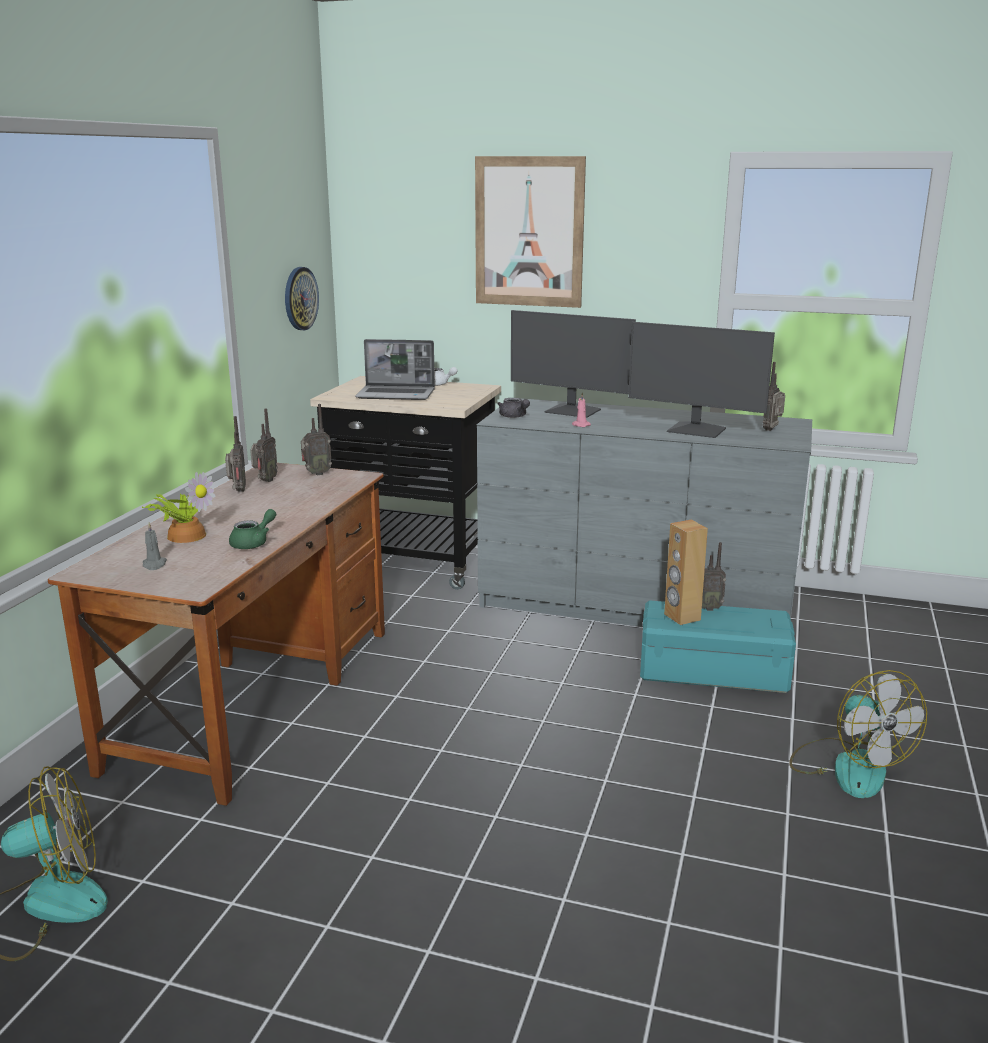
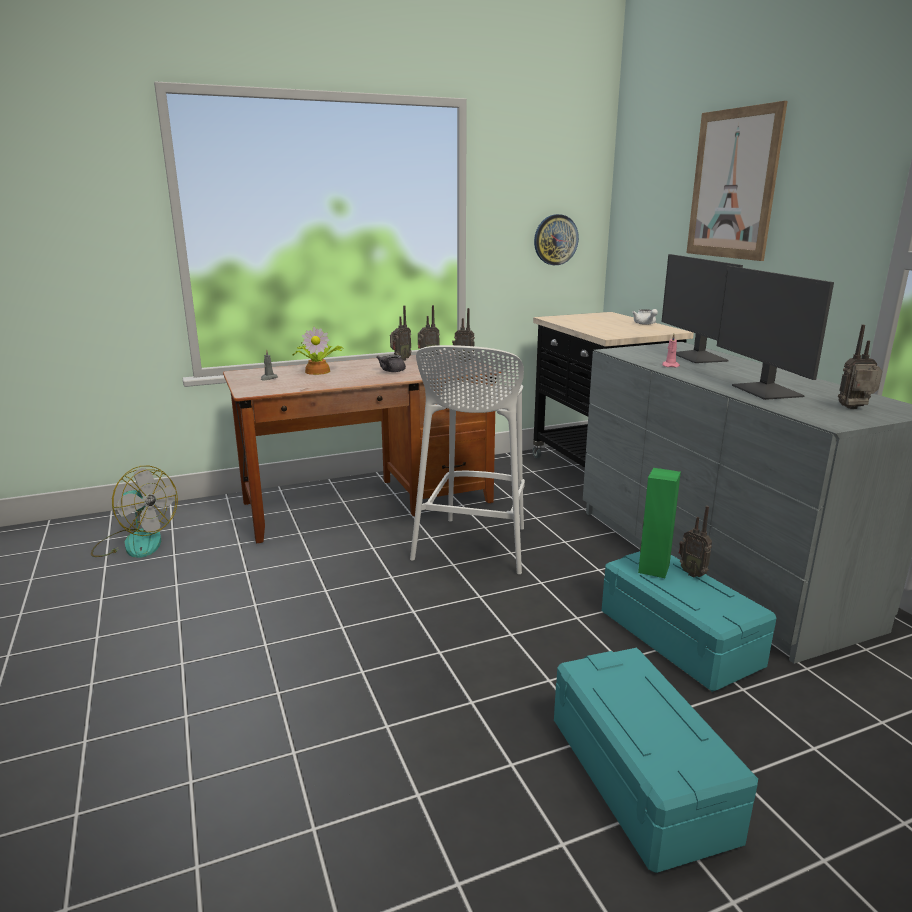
camera: 50 degrees right, 0 degrees up
(254, 543) = (330, 383): green teapot -> none
(397, 395) = (594, 324): laptop -> none
(451, 682) = (474, 546): none -> white stool
(514, 417) = (637, 351): grey teapot -> grey teapot (391, 371)
(681, 617) = (653, 568): brown speaker -> green speaker
(848, 767) = (642, 777): fan -> turquoise storage box

